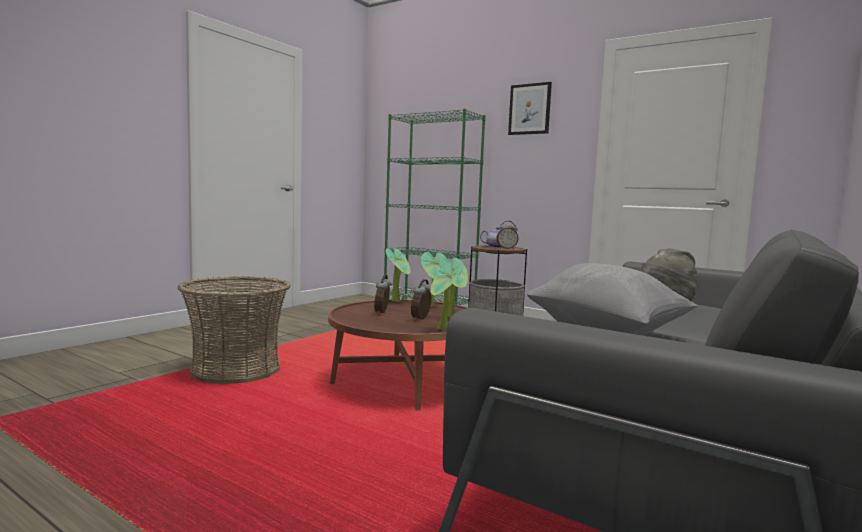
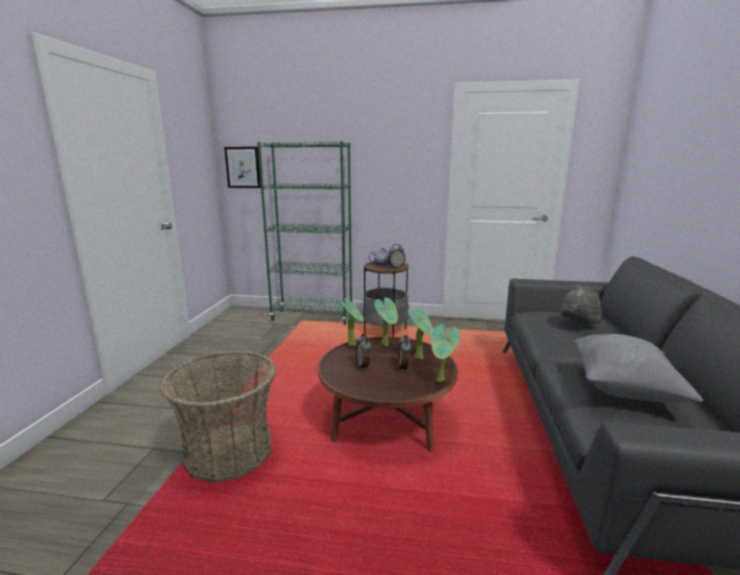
camera: 25 degrees left, 10 degrees up
(529, 109) = (389, 138): picture -> picture (243, 167)

